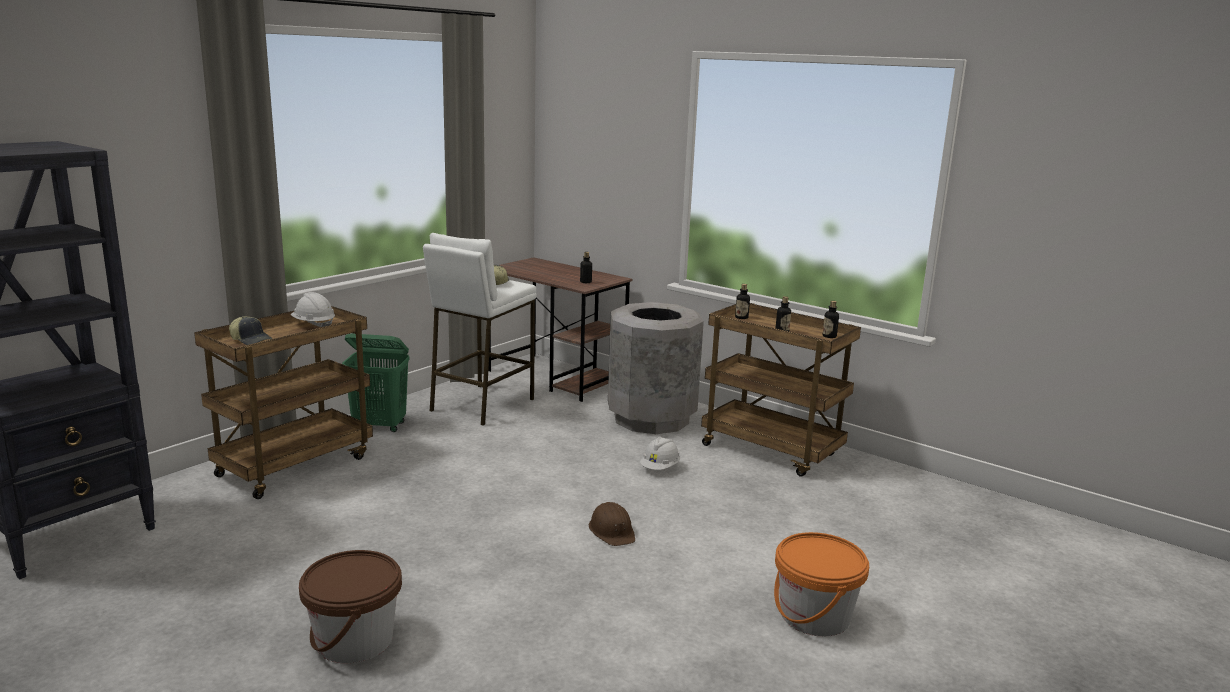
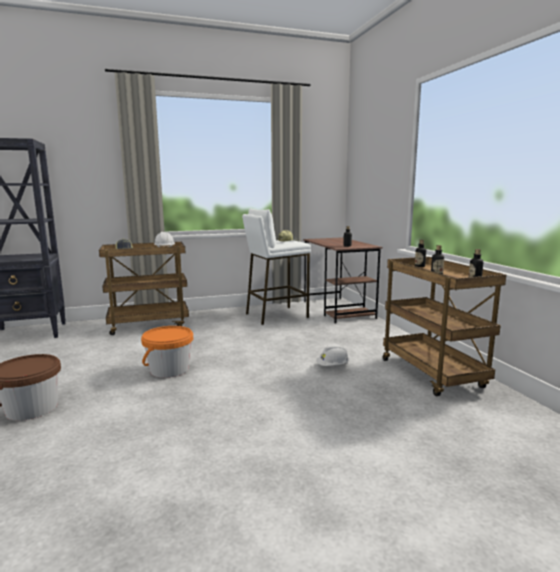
camera: 35 degrees right, 5 degrees down
(380, 426) = (212, 316): green laundry basket -> none
(612, 531) = (247, 394): brown hard hat -> none
(650, 418) = (366, 339): grey trash can -> none
(814, 616) = (306, 504): orange bucket -> orange bucket (169, 370)

